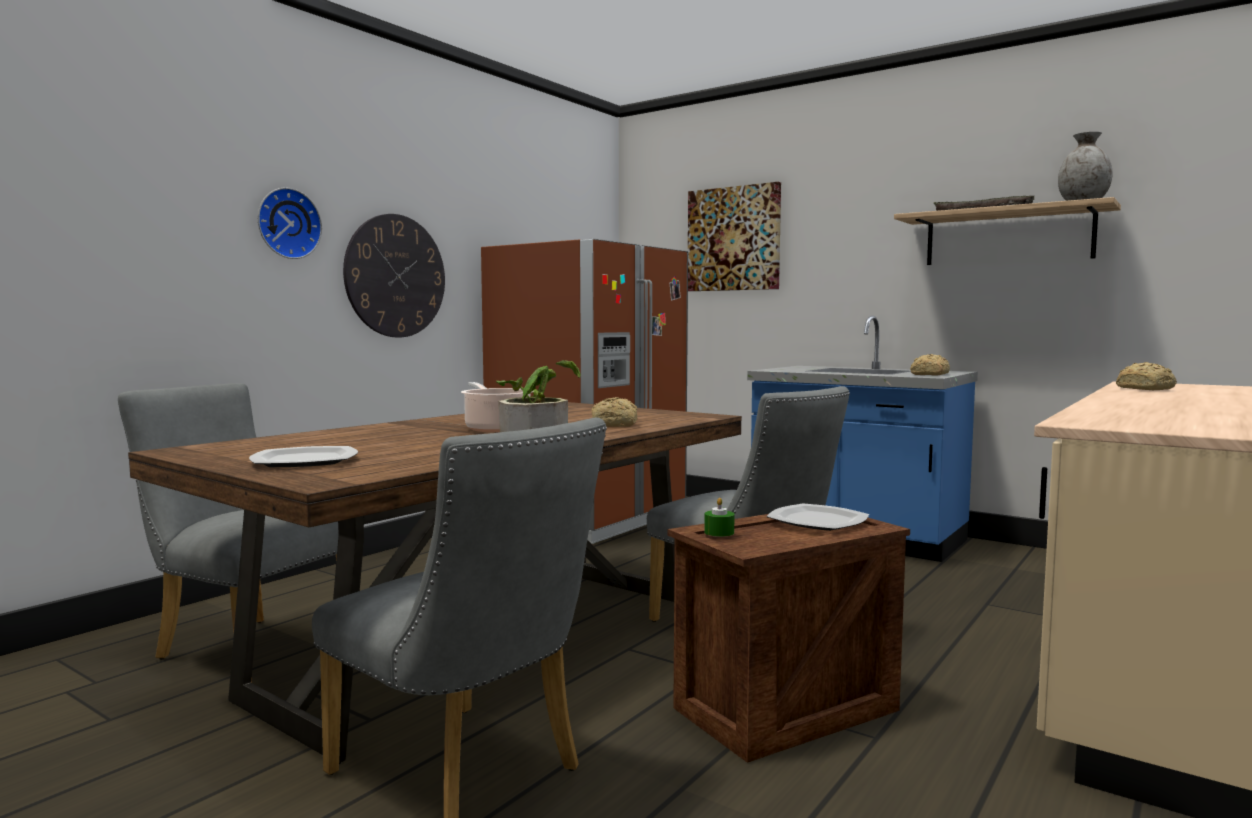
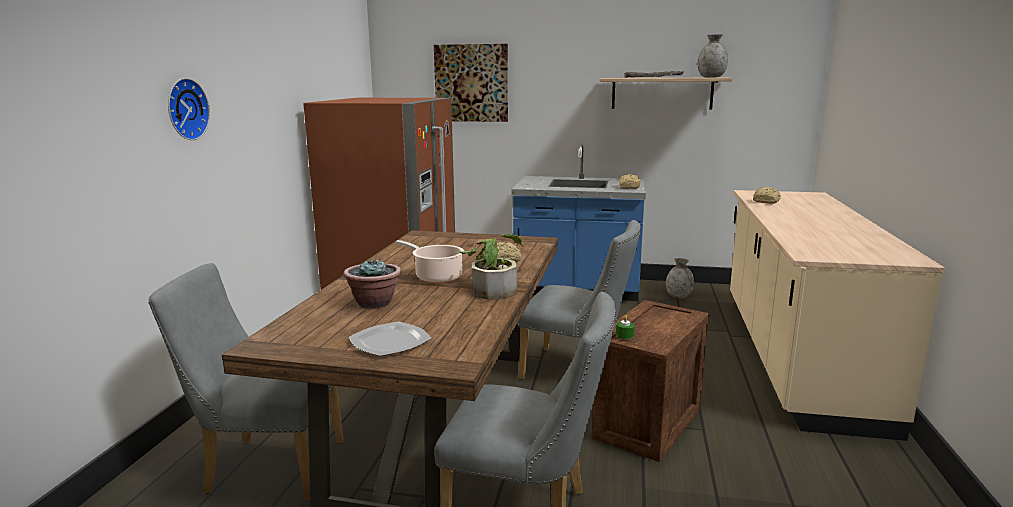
camera: 25 degrees left, 10 degrees up
(371, 438) = (374, 303): none -> potted plant
(395, 276) = (254, 138): wall clock -> none
(818, 521) = (660, 315): plate -> none
(1023, 565) = (679, 296): none -> grey vase

